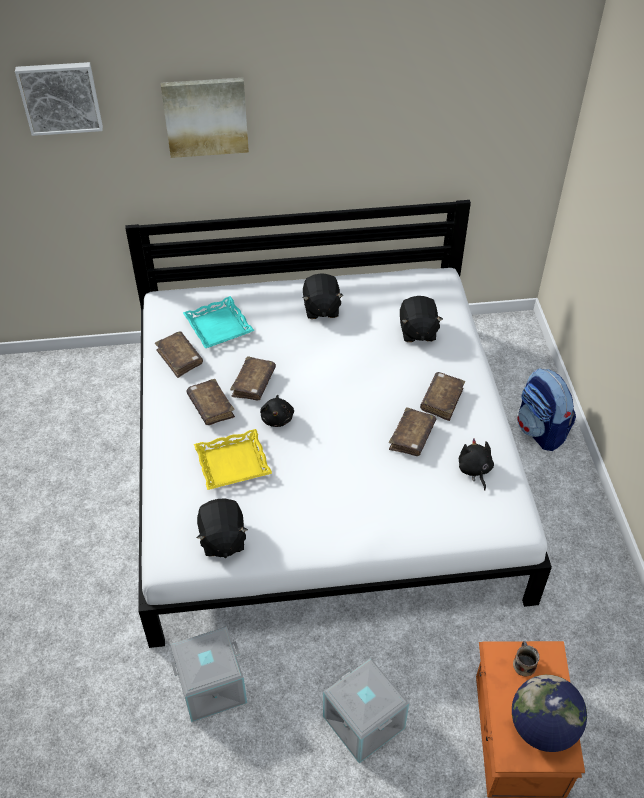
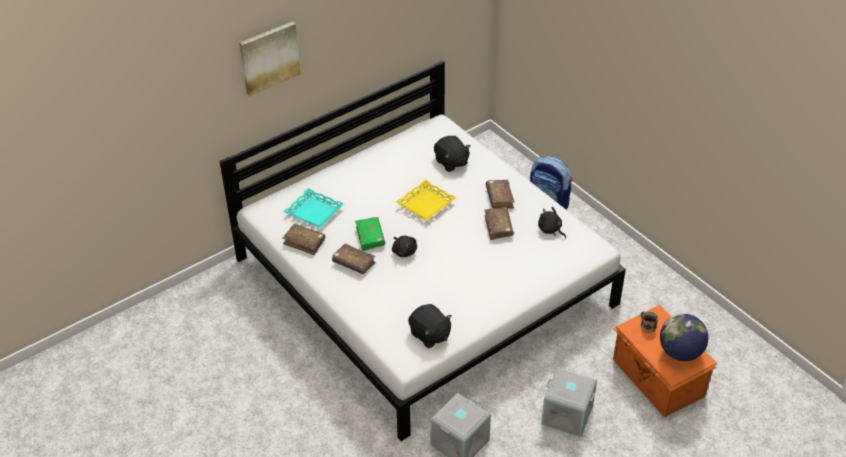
camera: 30 degrees left, 5 degrees down
(60, 97) = (171, 76): picture -> none
(233, 464) = (399, 290): yellow tray -> yellow tray (426, 204)
(253, 383) = (370, 237): brown book -> green book
(321, 308) = (375, 173): black plush toy -> none

